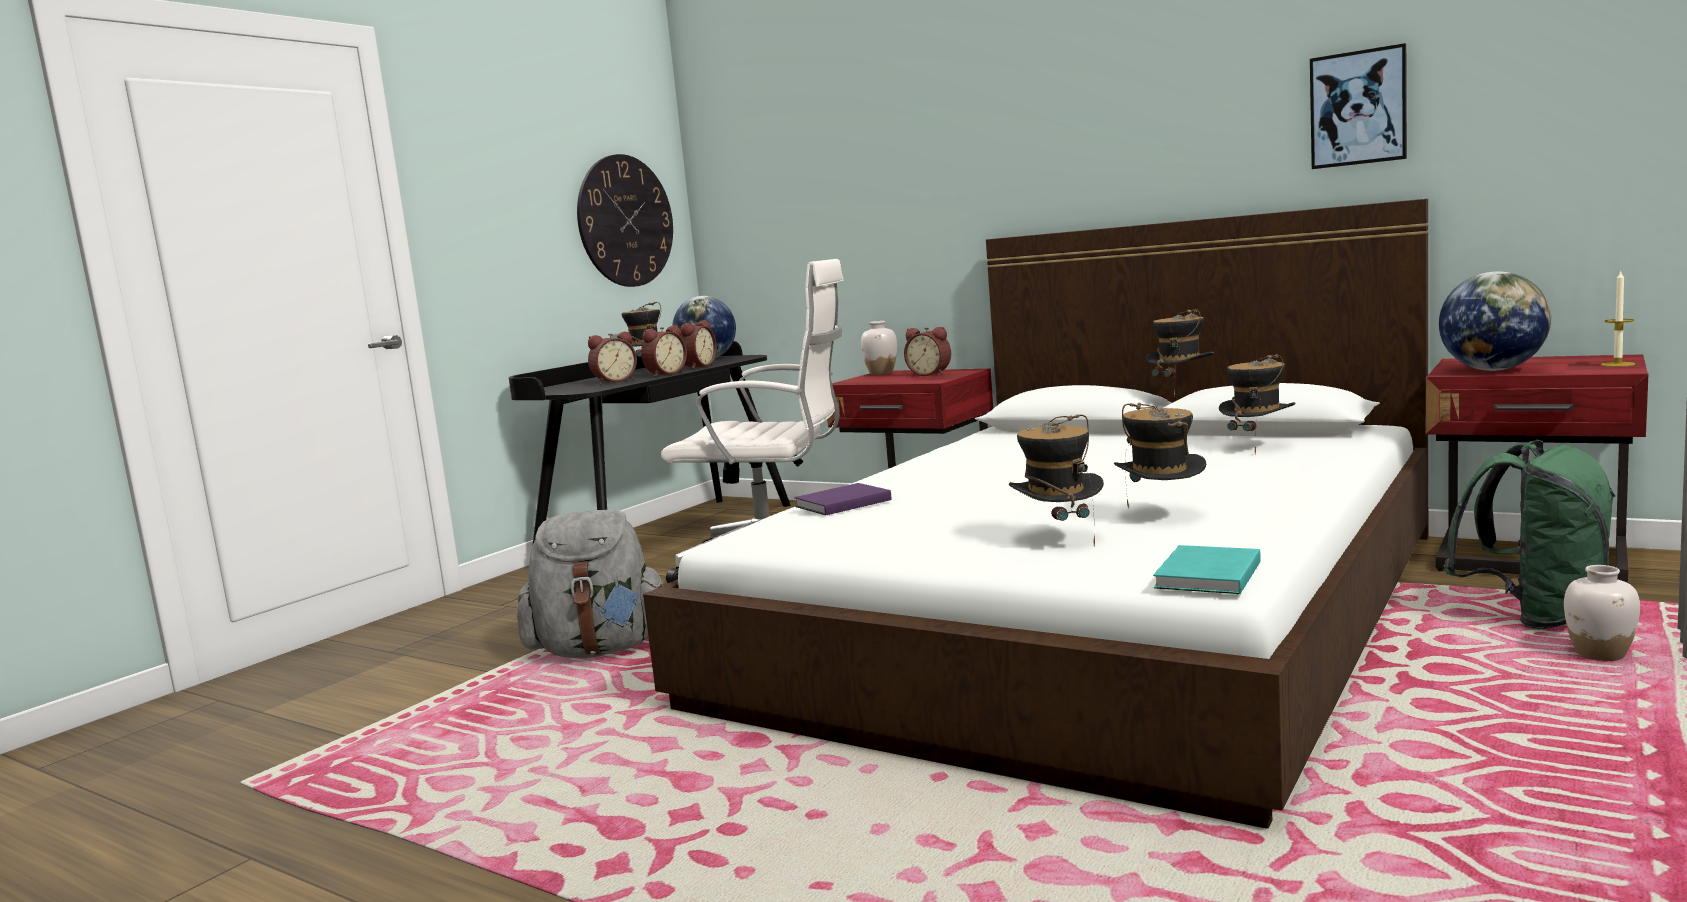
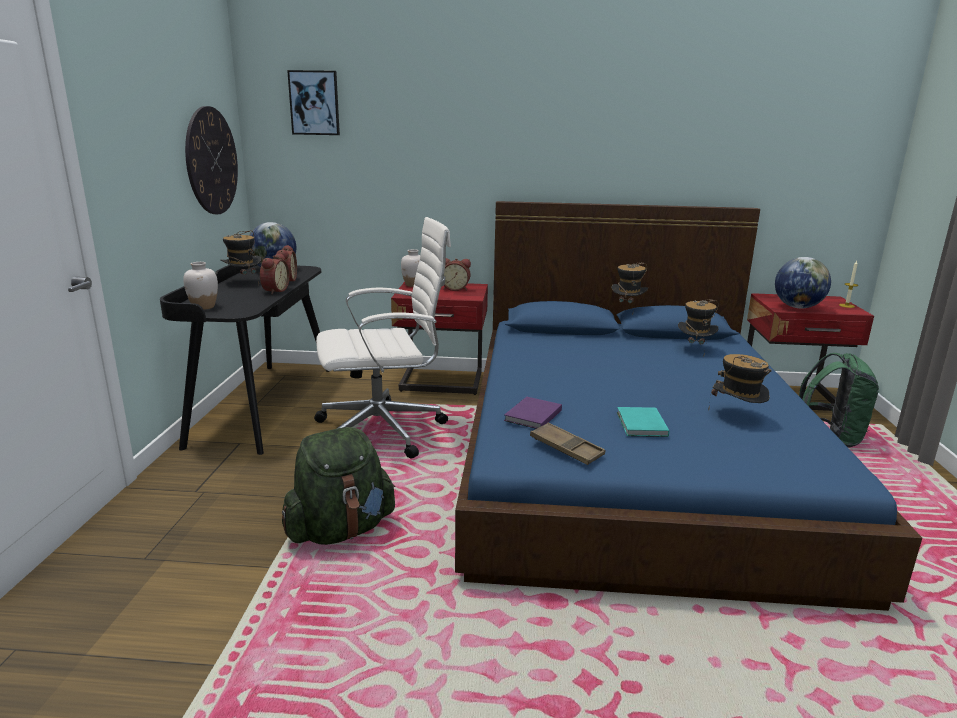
camera: 30 degrees left, 10 degrees up
(600, 650) = (341, 530): grey backpack -> green backpack
(614, 381) = (242, 299): alarm clock -> none
(824, 532) = (566, 448): none -> brown tray
(1058, 538) = (714, 443): hat -> none
(1095, 612) = (631, 455): white bed -> blue bed
(1205, 576) = (841, 474): turquoise book -> turquoise book (641, 425)
(1358, 108) = (729, 152): picture -> picture (314, 103)
(1600, 655) = (881, 461): white vase -> white vase (204, 307)

